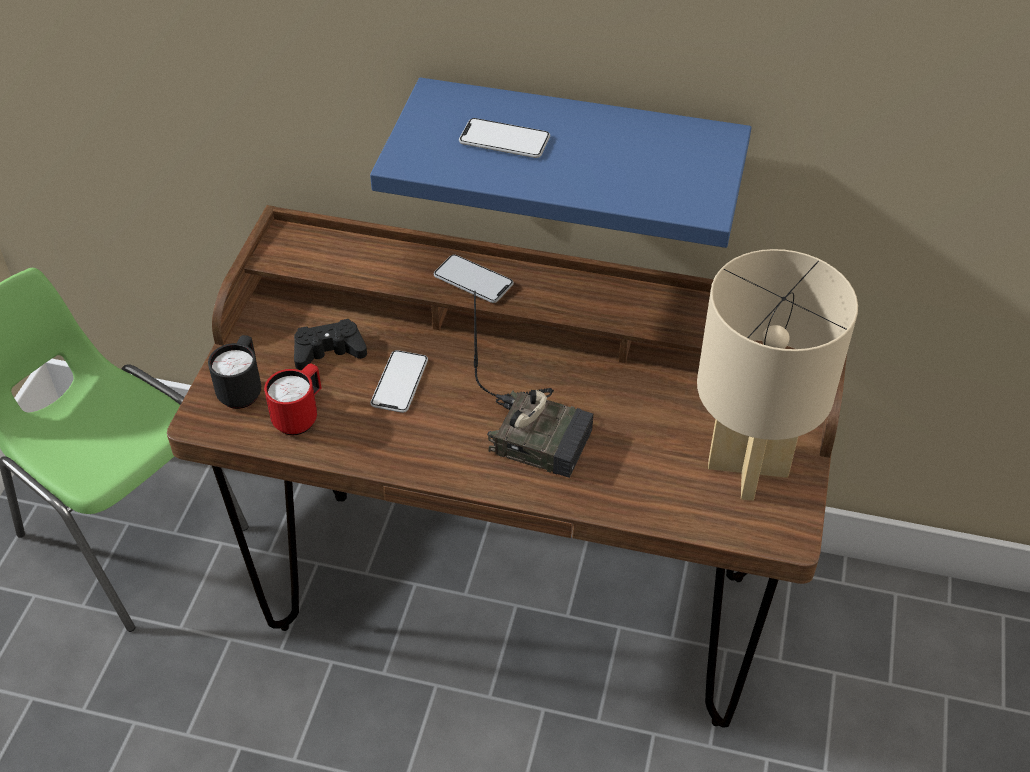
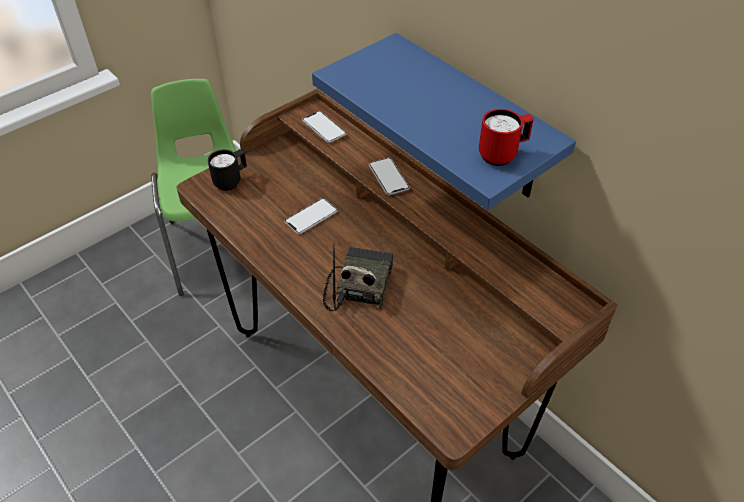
camera: 35 degrees right, 0 degrees up
(300, 416) = (245, 209): red mug -> red mug (502, 154)
(329, 351) = (291, 182): black game controller -> none
(504, 140) = (406, 85): phone -> phone (324, 128)
(539, 435) = (358, 285): radio -> radio turned 135 degrees counterclockwise
(747, 467) = (465, 373): beige table lamp -> none

